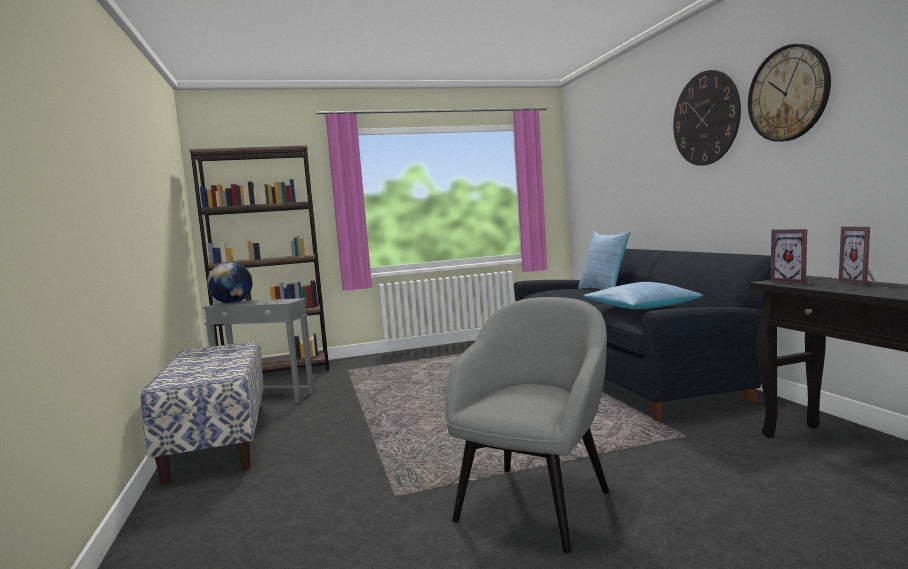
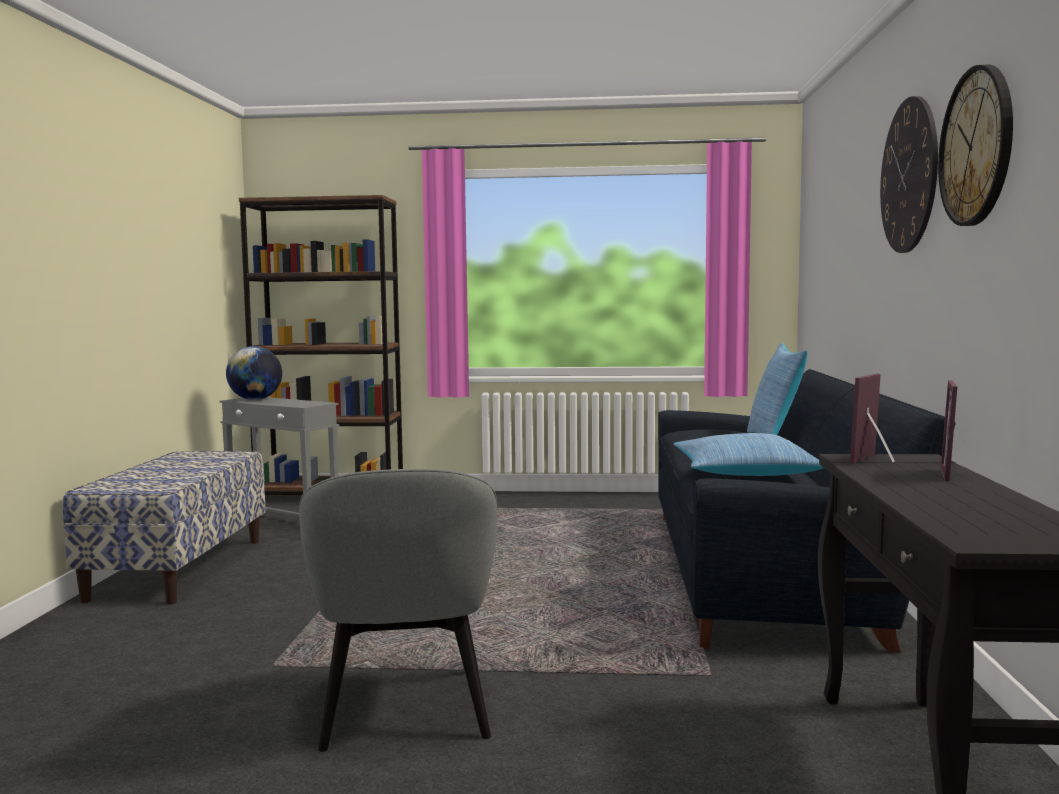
camera: 20 degrees right, 0 degrees up
(535, 503) = (405, 709): grey armchair -> grey armchair turned 120 degrees clockwise
(793, 281) = (877, 461): picture frame -> picture frame turned 45 degrees clockwise

